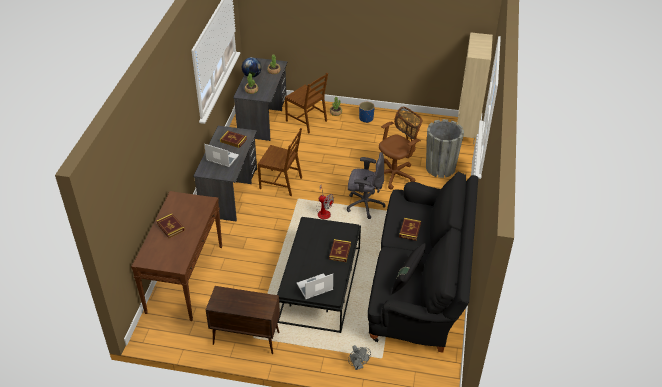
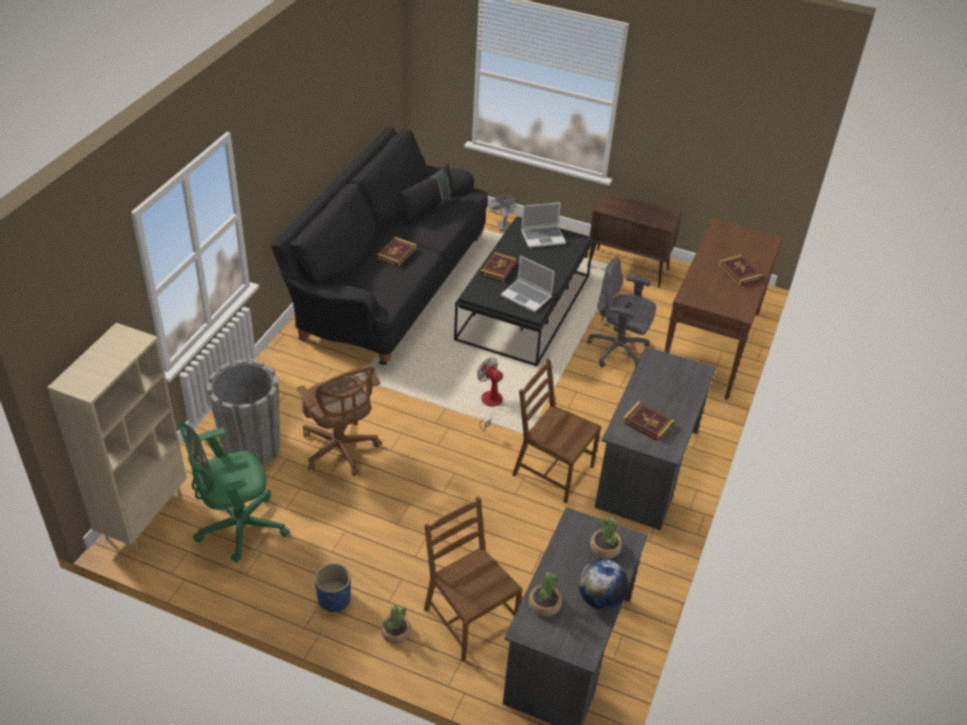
camera: 170 degrees left, 0 degrees up
(222, 158) = (668, 390): laptop -> laptop (527, 296)
(364, 205) = (419, 404): grey office chair -> grey office chair (619, 351)
(395, 174) = (340, 450): brown office chair -> brown office chair turned 90 degrees counterclockwise
(423, 135) = (237, 528): none -> green office chair

